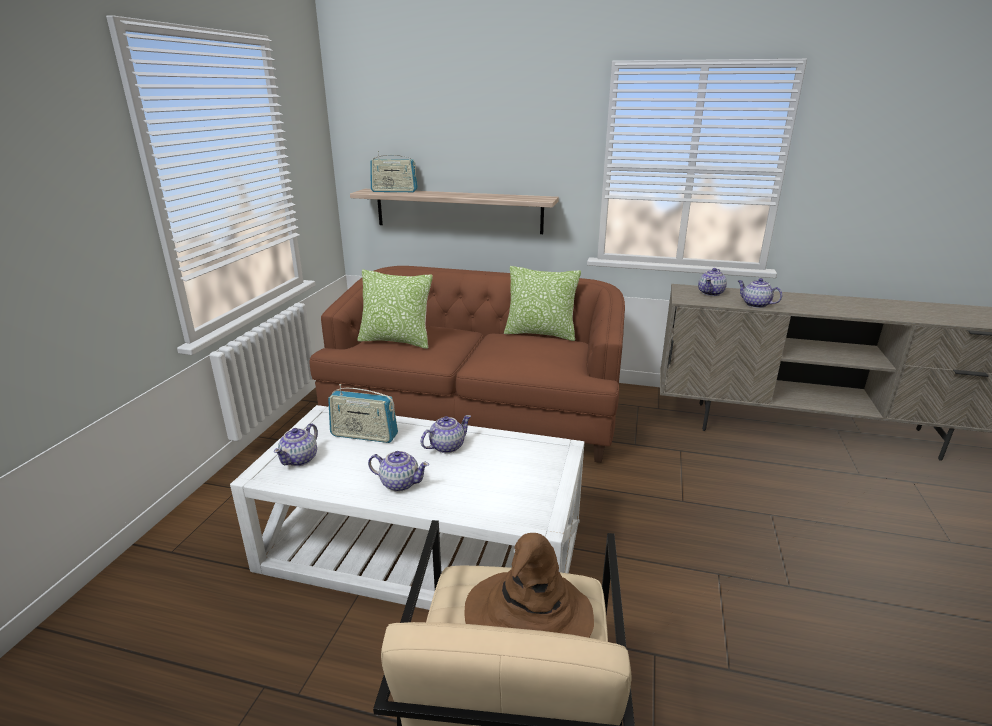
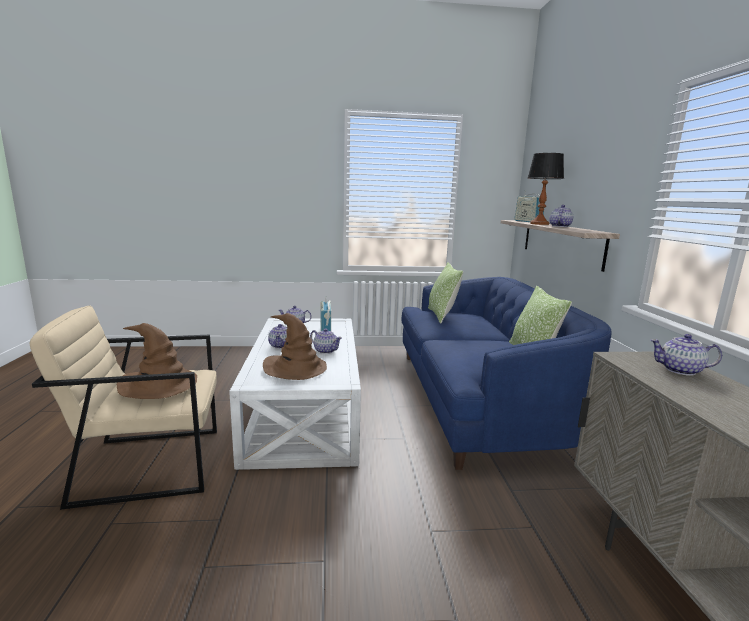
camera: 70 degrees right, 10 degrees down
(435, 194) = (539, 224): none -> table lamp
(477, 411) = (477, 399): brown sofa -> blue sofa
(502, 478) = (296, 368): none -> brown hat
(755, 304) = (689, 396): teapot -> teapot (559, 226)

